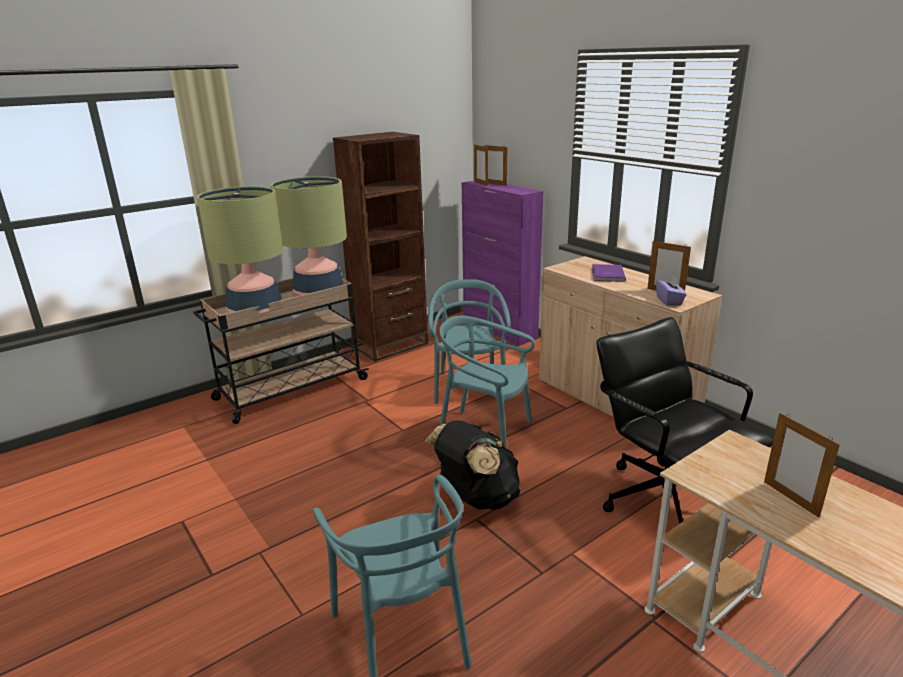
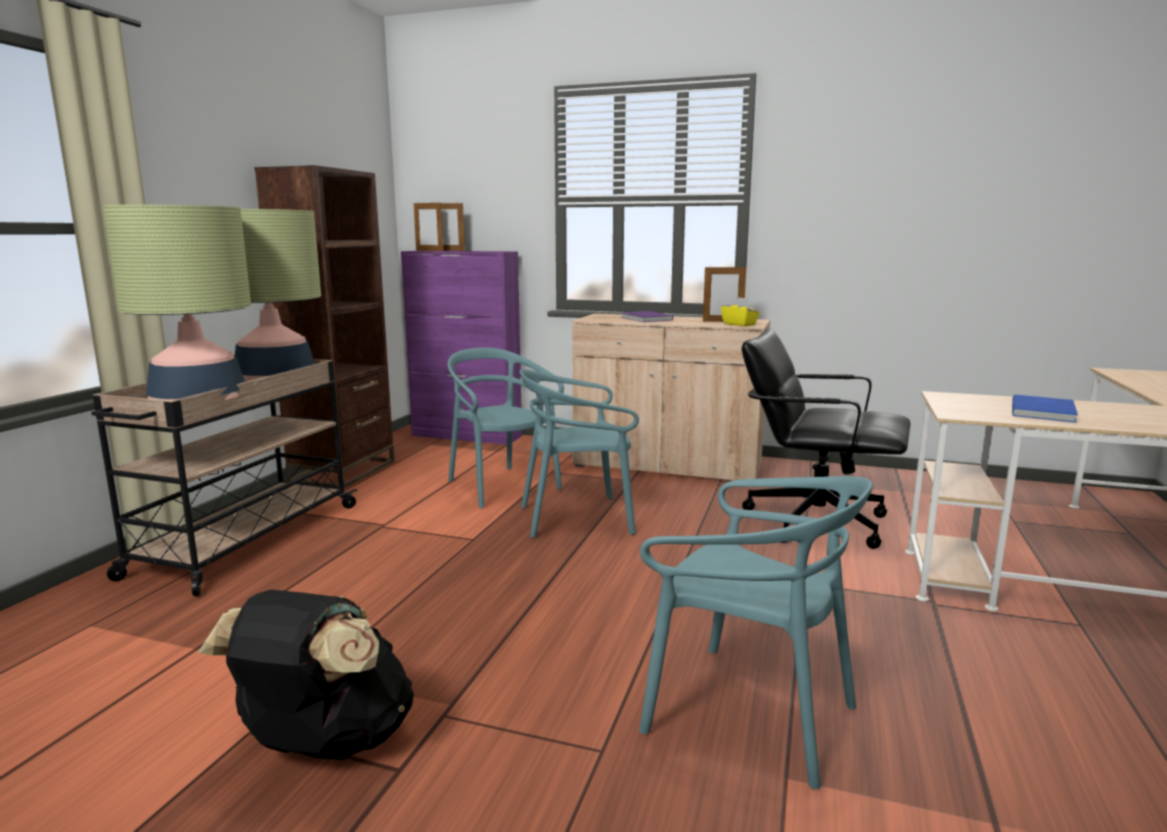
camera: 35 degrees left, 10 degrees down
(476, 498) = (647, 571): black backpack -> black backpack (324, 744)
(669, 301) = (739, 324): purple tissue box -> yellow tissue box
(790, 499) = (1045, 411): picture frame -> blue book

